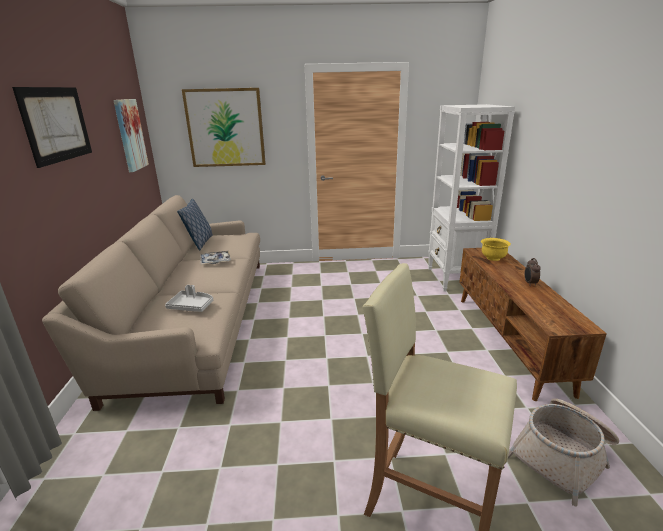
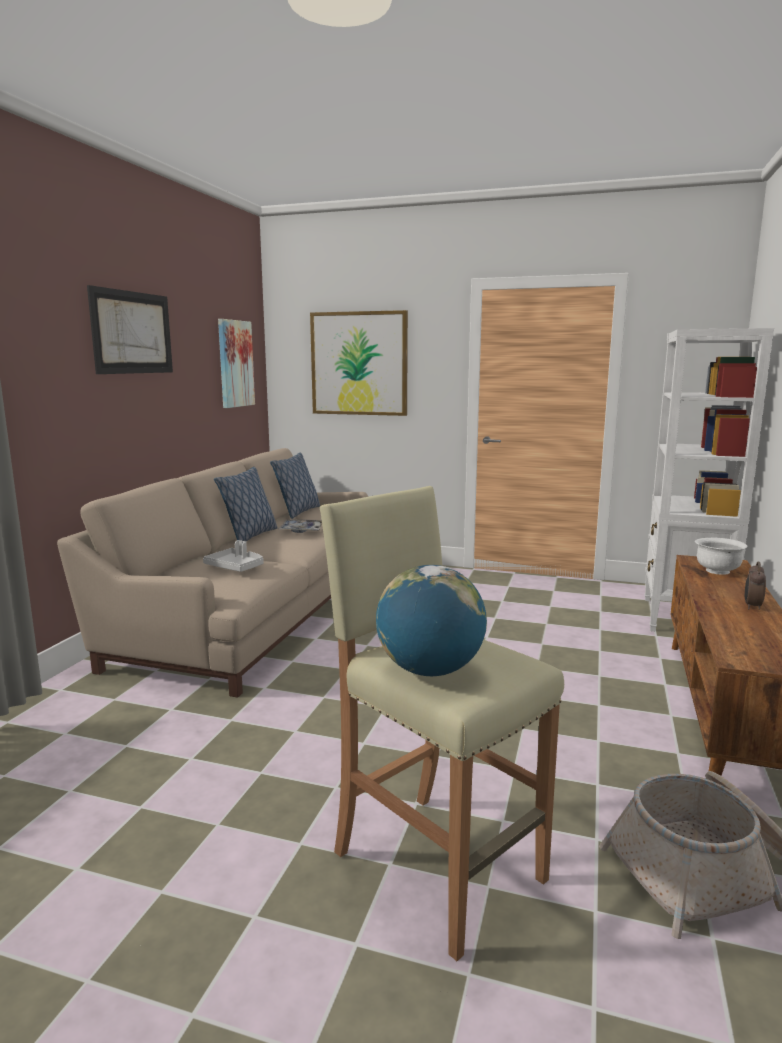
camera: 20 degrees right, 10 degrees down
(179, 272) = (250, 536): none -> pillow
(450, 404) = (430, 670): none -> globe
(493, 258) = (717, 571): yellow bowl -> white bowl

